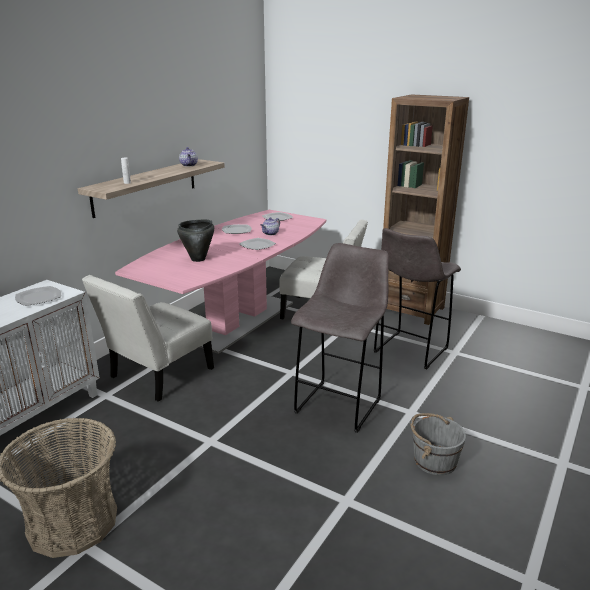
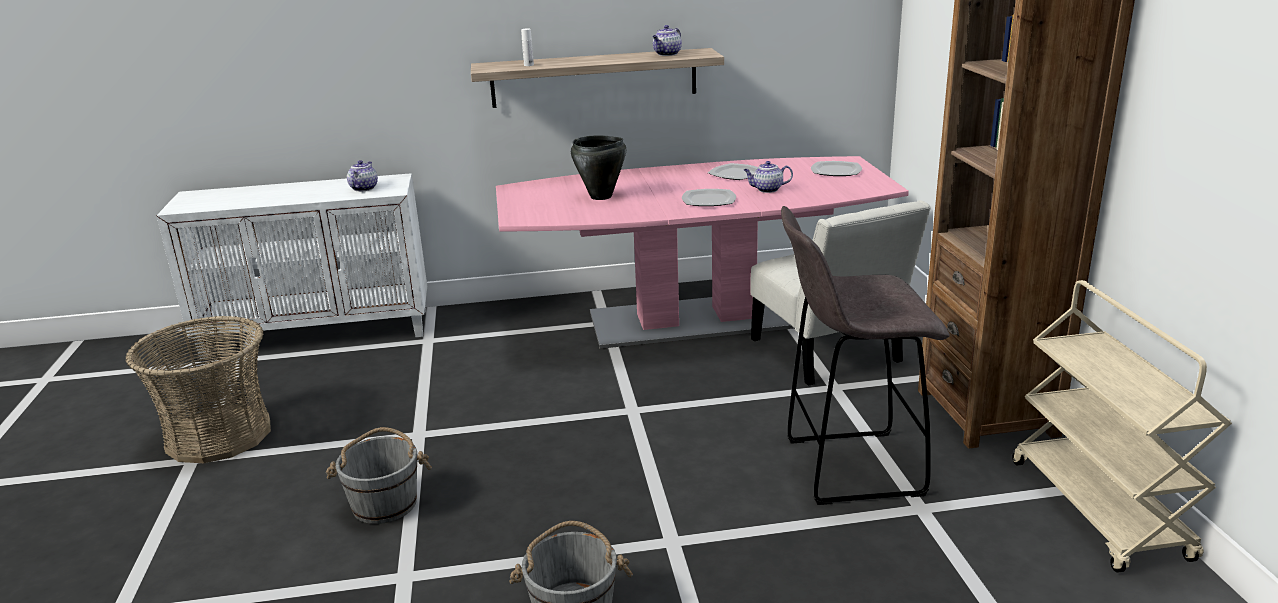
camera: 50 degrees right, 0 degrees up
(38, 298) = (364, 188): plate -> teapot
(157, 375) = (501, 343): white chair -> none
(266, 481) = (385, 503): none -> grey bucket
(339, 404) = (608, 477): grey stool -> none
(492, 326) = (1099, 510): none -> beige cart

